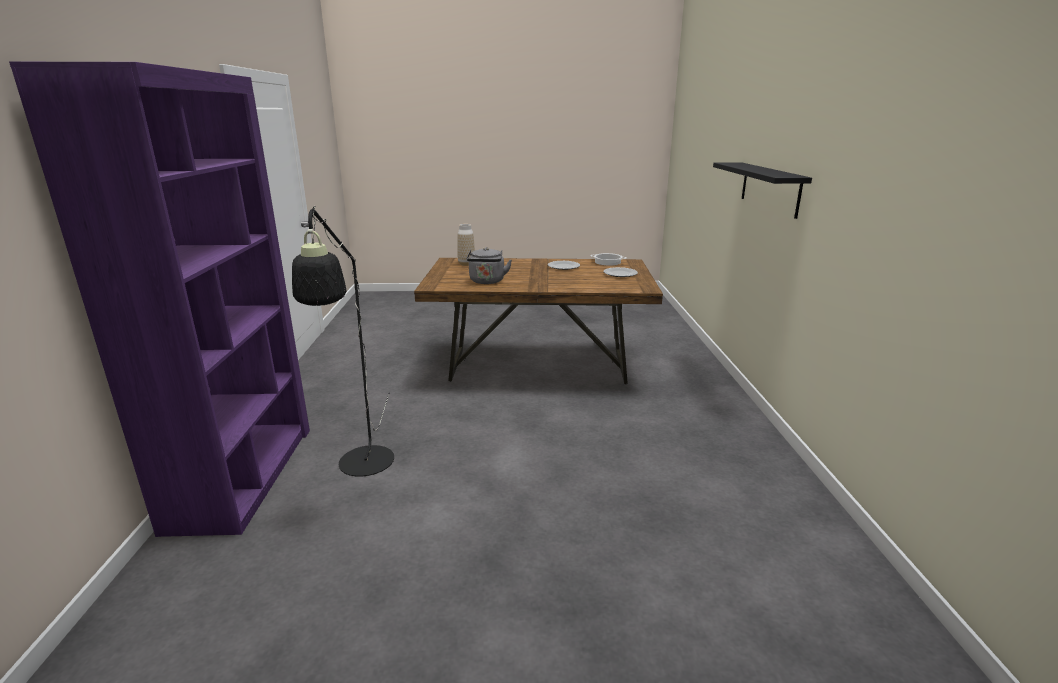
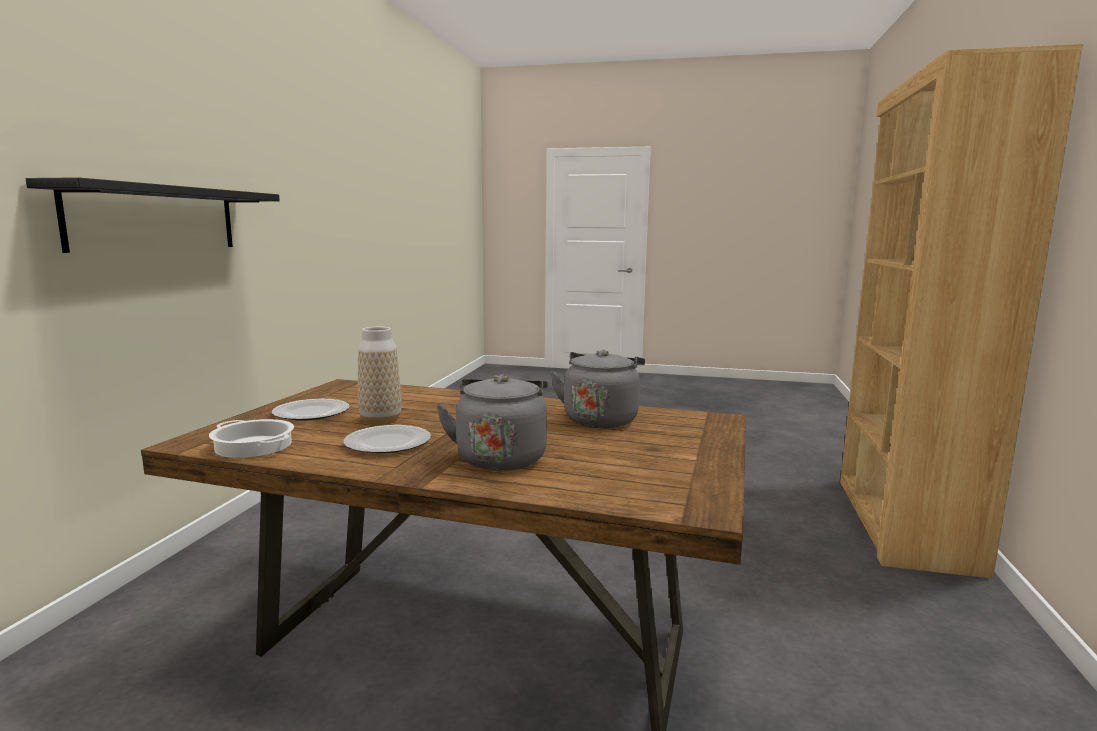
camera: 165 degrees left, 10 degrees down
(243, 475) = (902, 523): purple bookcase -> brown bookcase
(364, 469) = (763, 512): black floor lamp -> none
(466, 264) = (640, 480): vase -> vase (380, 421)
(516, 266) = (501, 457): none -> grey kettle

